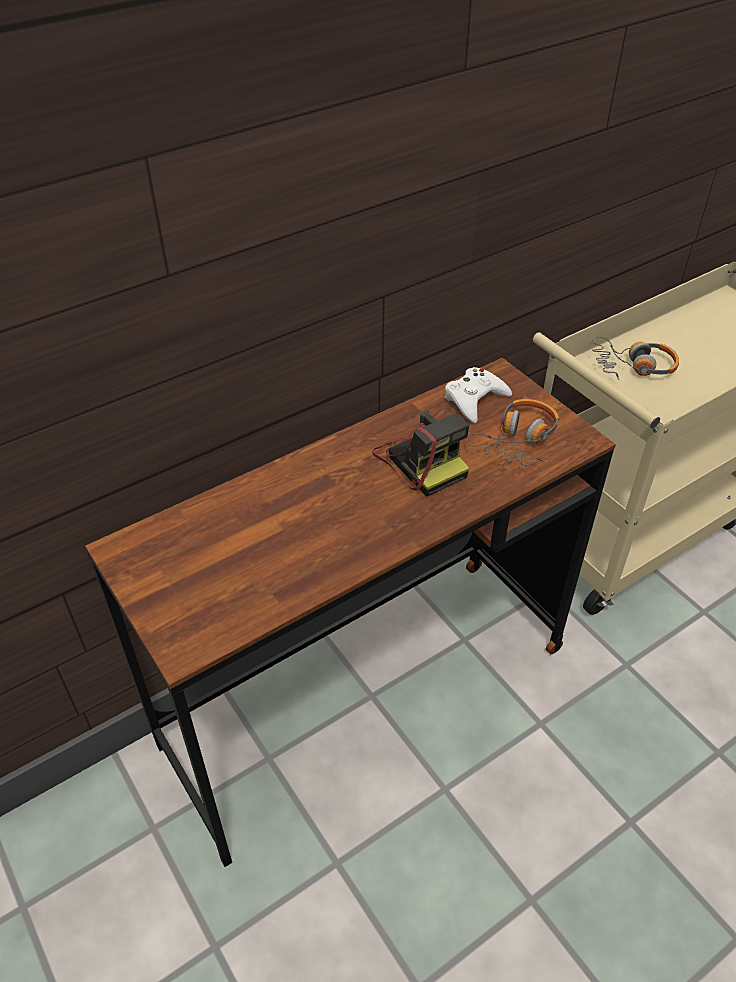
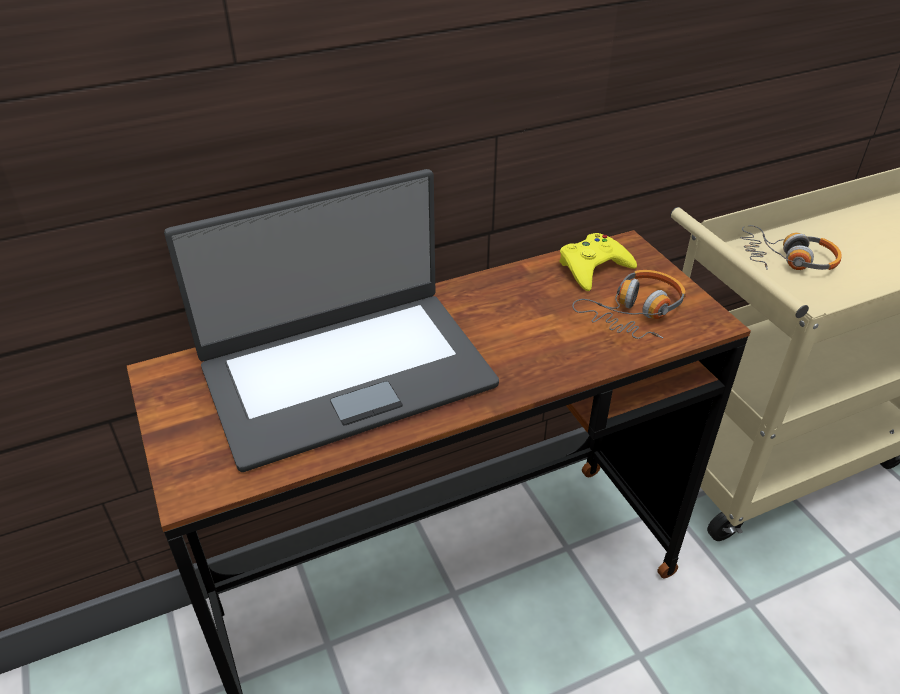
camera: 10 degrees right, 5 degrees down
(285, 527) = (346, 373): none -> laptop
(421, 460) = (518, 322): camera -> none
(475, 399) = (593, 268): white game controller -> yellow game controller

